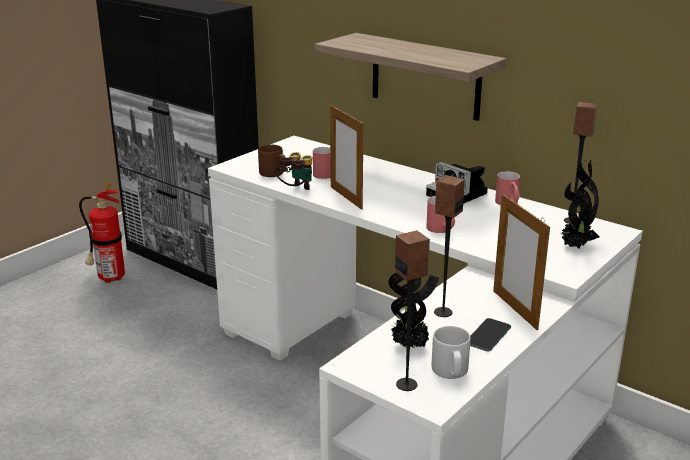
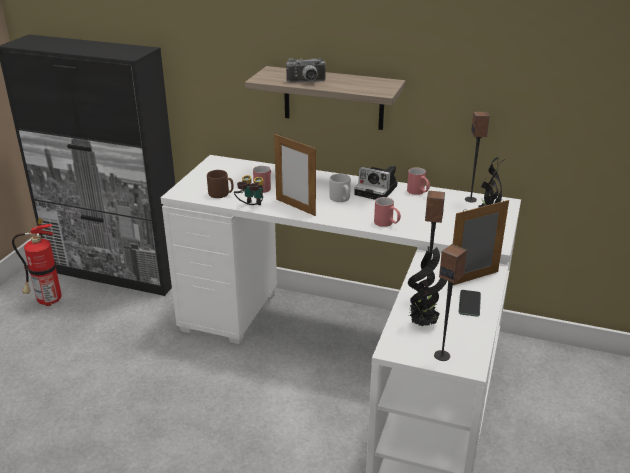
camera: 20 degrees left, 5 degrees up
(383, 50) = (306, 82): none -> camera
(450, 372) = (464, 338): grey mug -> grey mug (341, 199)
(515, 309) = (473, 279): picture frame -> picture frame turned 105 degrees clockwise

